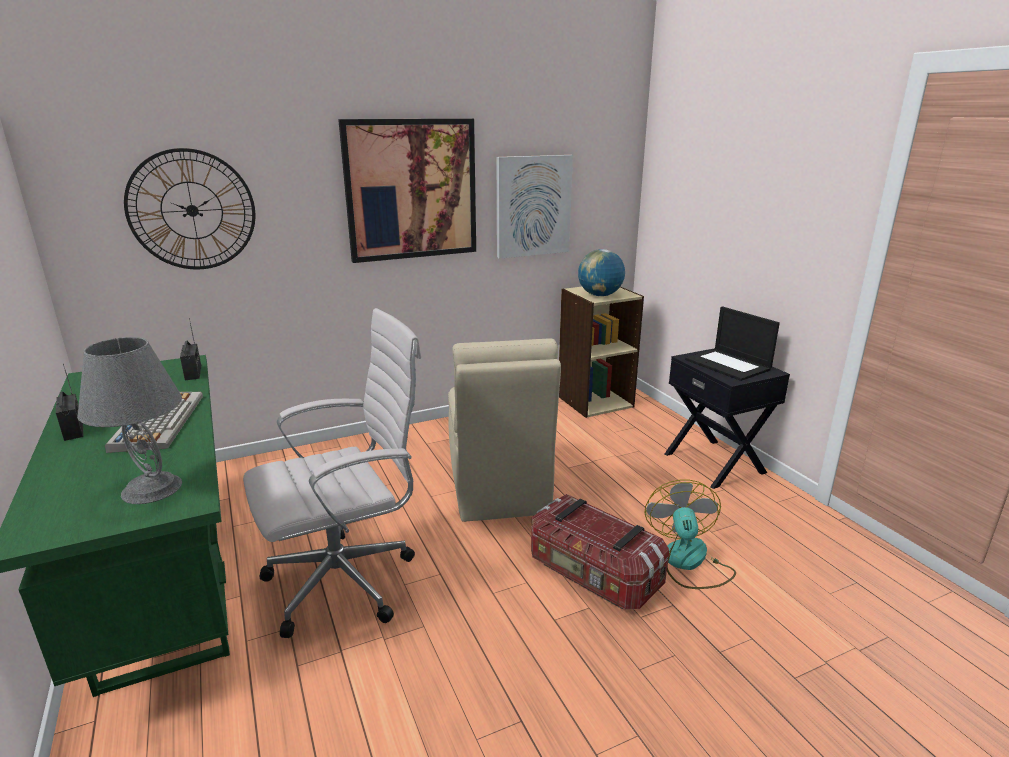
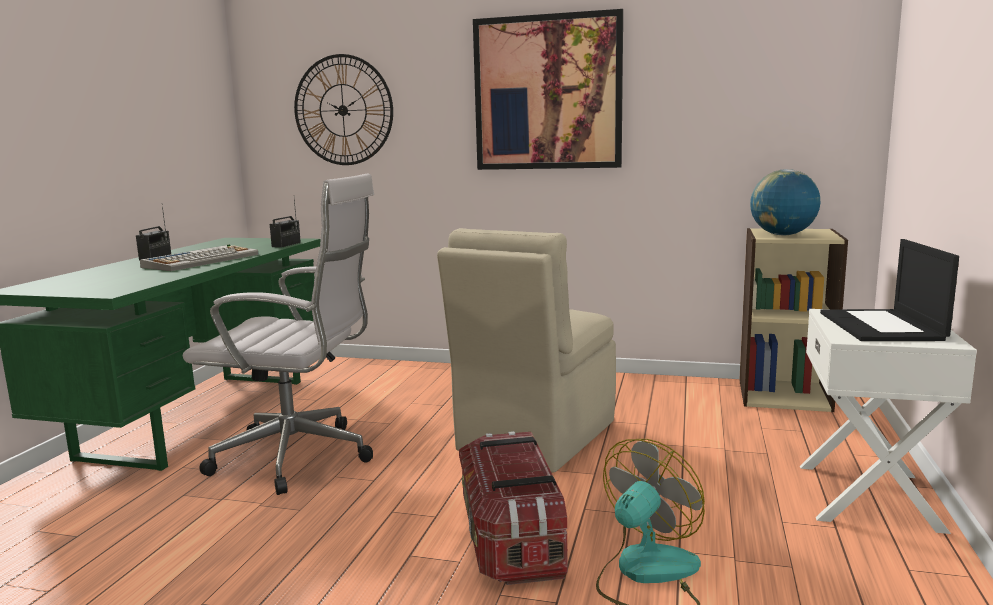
camera: 40 degrees right, 10 degrees down
(151, 488) = (113, 284): grey table lamp -> none
(533, 206) = (706, 115): picture -> none
(715, 463) = (870, 497): black nightstand -> white nightstand

